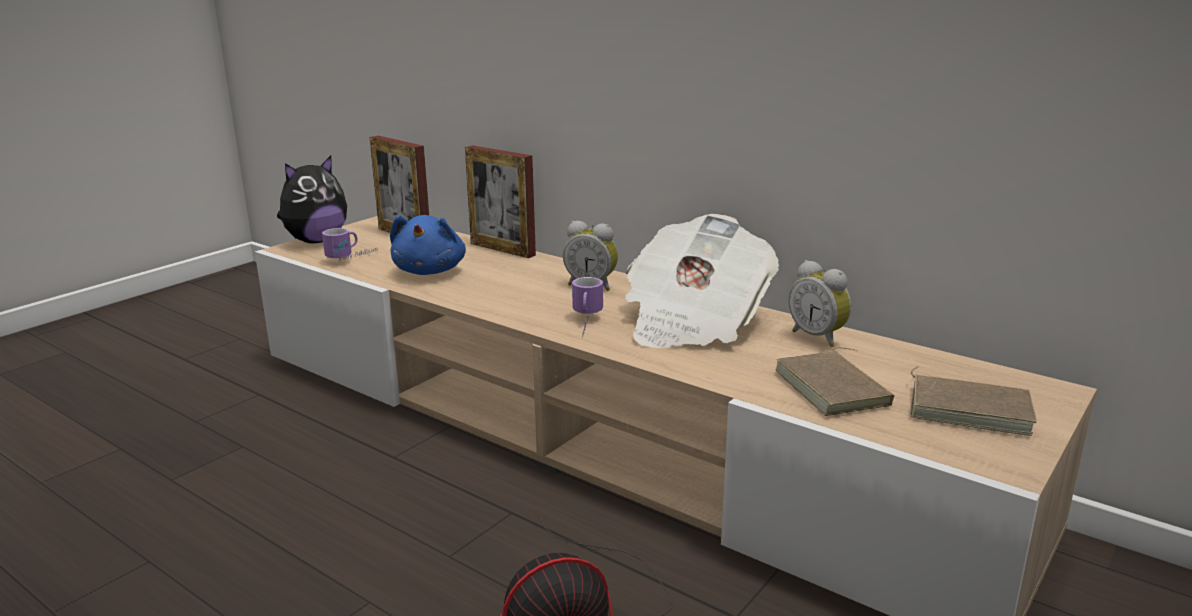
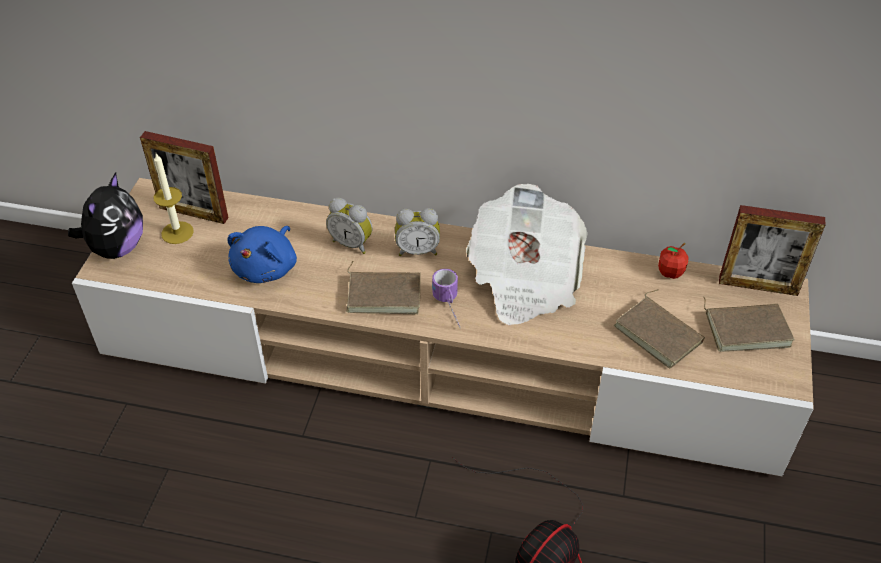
camera: 25 degrees left, 25 degrees up
(353, 258) = (180, 268): mug -> none
(376, 242) = (177, 232): none -> candle
(430, 271) = (267, 268): blue plush toy -> blue plush toy turned 45 degrees clockwise
(502, 249) = (303, 213): picture frame -> picture frame (758, 286)
(527, 303) = (384, 293): none -> brown book
(818, 337) = (620, 272): alarm clock -> alarm clock (352, 243)
(887, 348) = (670, 272): none -> apple

